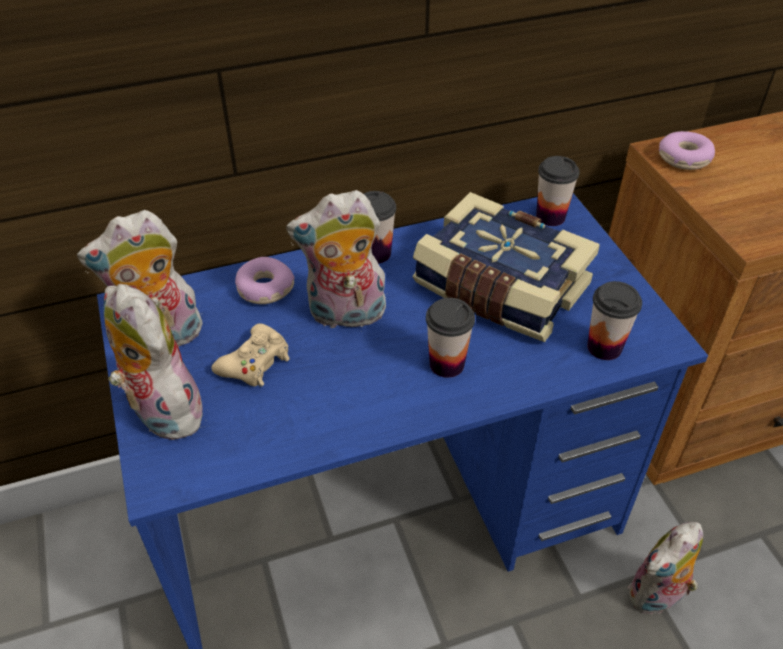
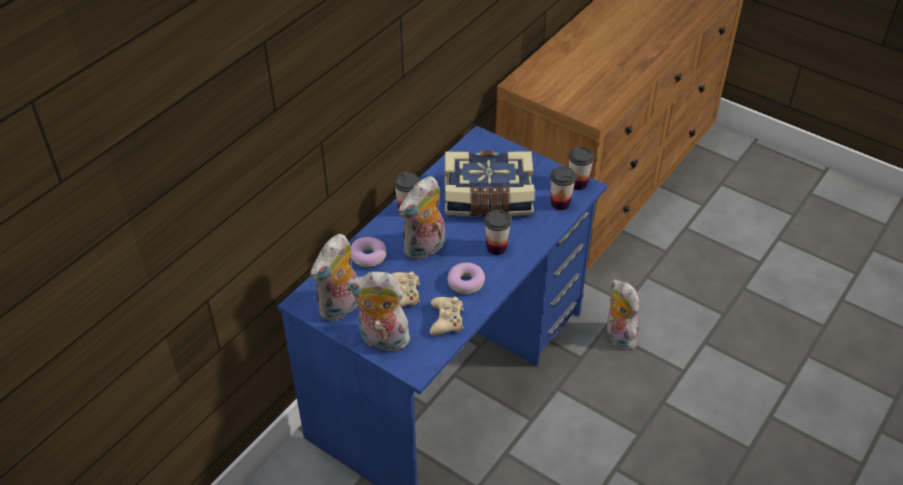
camera: 35 degrees left, 0 degrees up
(273, 433) = (446, 320): none -> beige game controller
(550, 217) = (479, 146): cup -> cup (578, 183)
(657, 596) = (617, 336): plush toy -> plush toy turned 135 degrees clockwise
(684, 158) = (531, 83): donut -> donut (466, 283)

